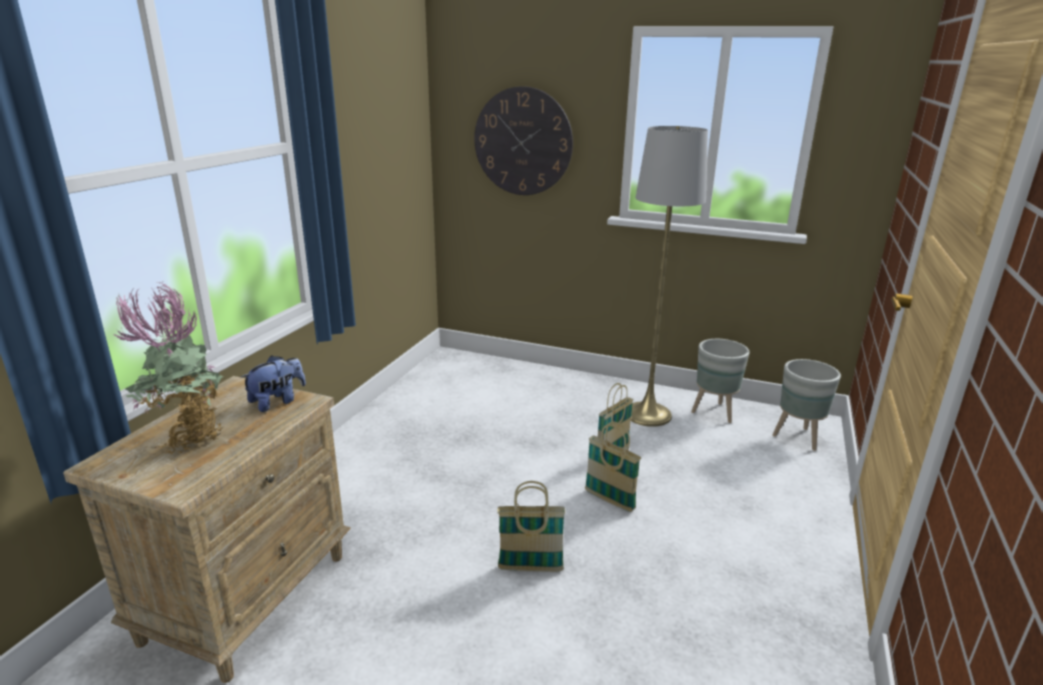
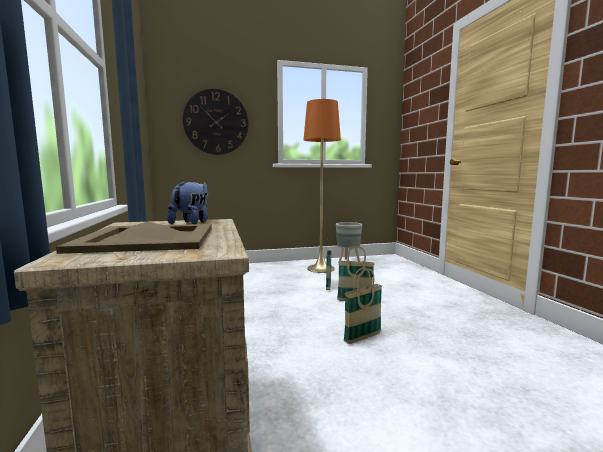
camera: 35 degrees left, 15 degrees down
(187, 437) = (147, 238): potted plant -> beige tray
(647, 414) = (320, 269): grey floor lamp -> orange floor lamp
(797, 438) = (392, 262): grey planter -> none

